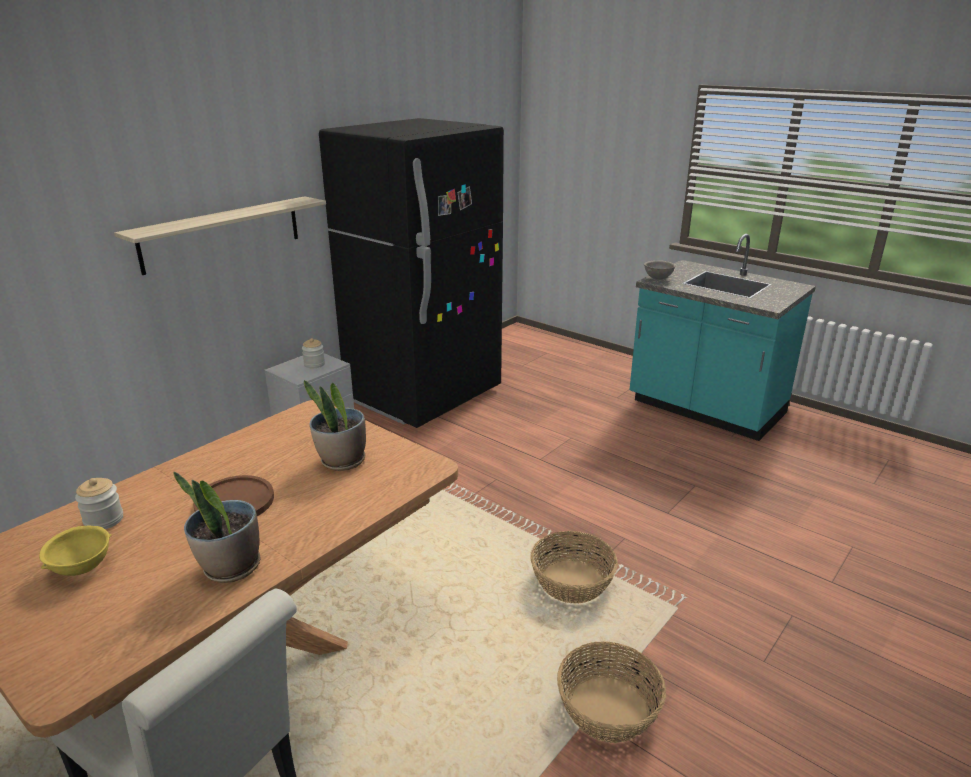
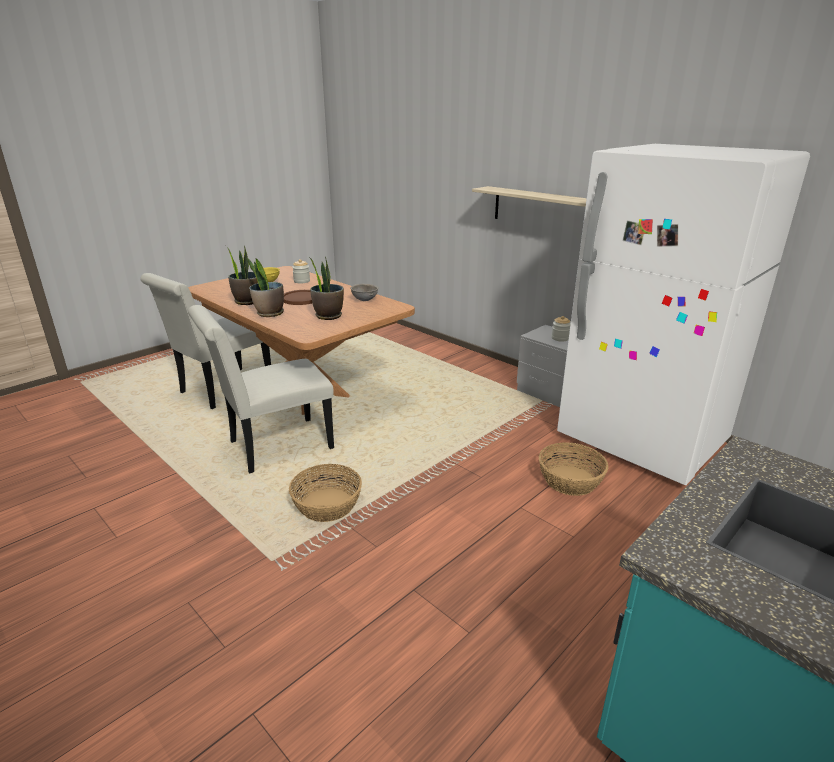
camera: 95 degrees right, 0 degrees up
(318, 522) = (269, 313): none -> potted plant
(424, 395) = (641, 441): black fridge -> white fridge
(448, 663) = (274, 447): none -> white chair
(608, 708) = (202, 505): basket -> basket (570, 480)
(657, 278) = (765, 457): grey bowl -> grey bowl (365, 300)

